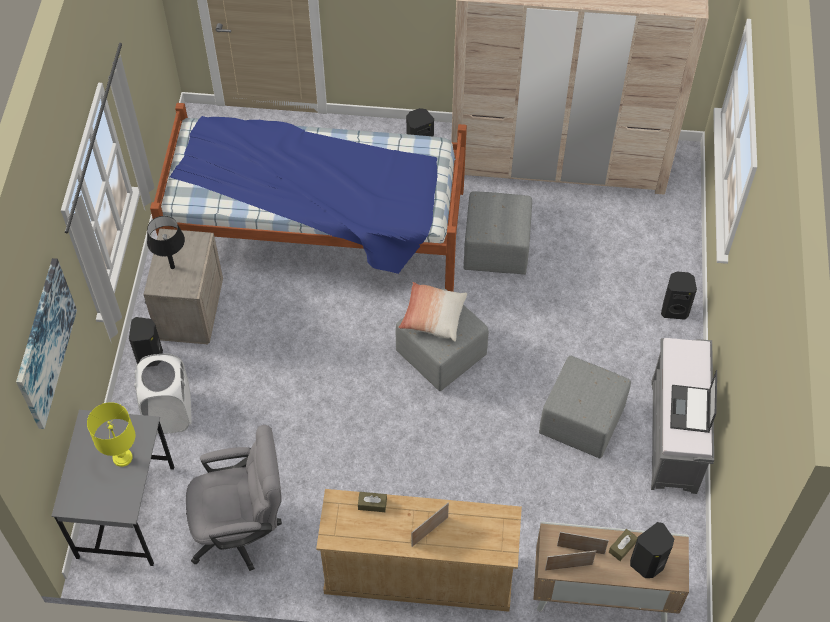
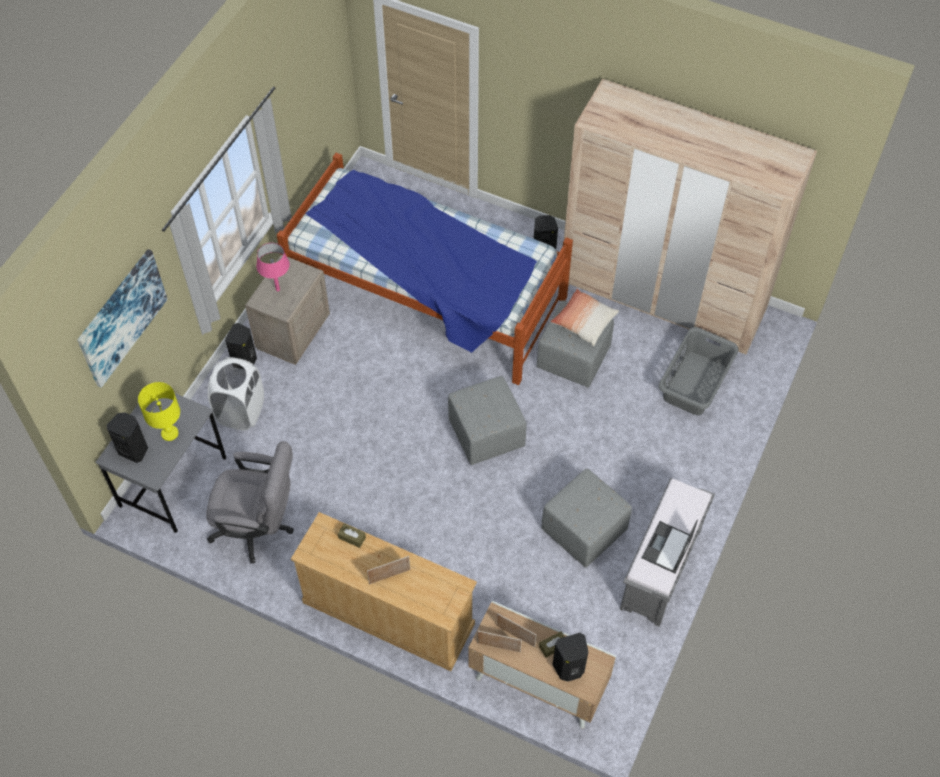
camera: 20 degrees right, 0 degrees up
(172, 267) = (278, 289): black table lamp -> pink table lamp
(433, 317) = (481, 398): pillow -> pillow (584, 322)
(628, 238) = (695, 383): none -> grey laundry basket
(674, 309) = (710, 459): black speaker -> black speaker (134, 450)

